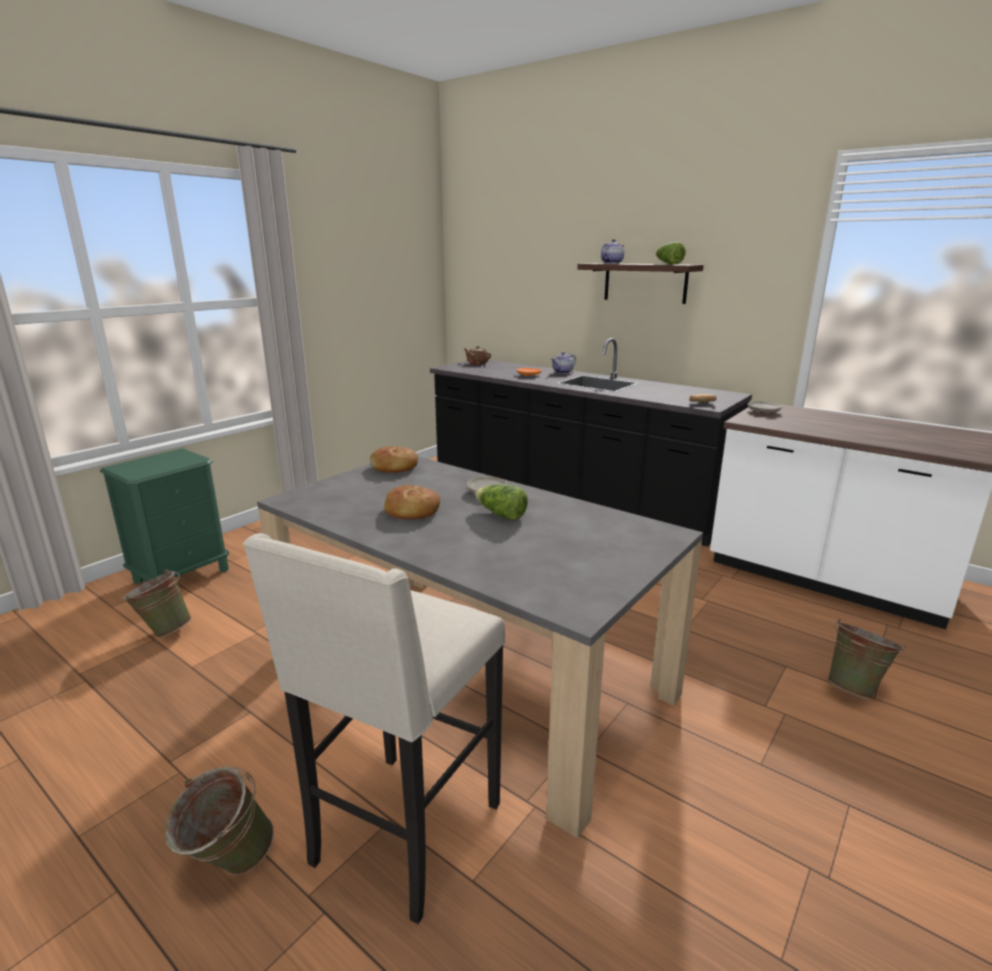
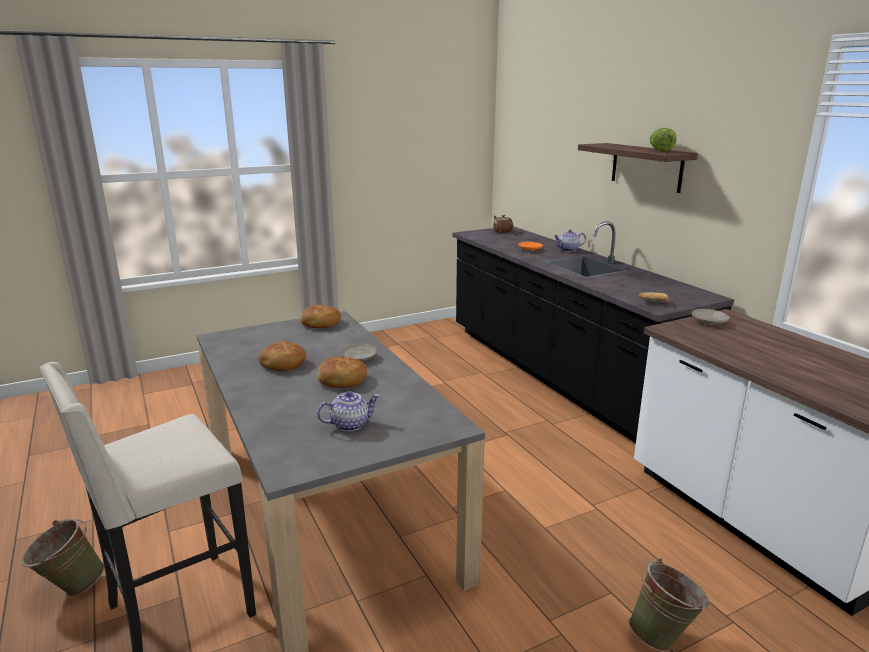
camera: 25 degrees right, 0 degrees up
(164, 630) = (158, 419): green bucket -> none
(182, 575) = (201, 381): green nightstand -> none
(501, 515) = (342, 380): lettuce -> bread
(611, 263) = (612, 145): teapot -> teapot (350, 424)

